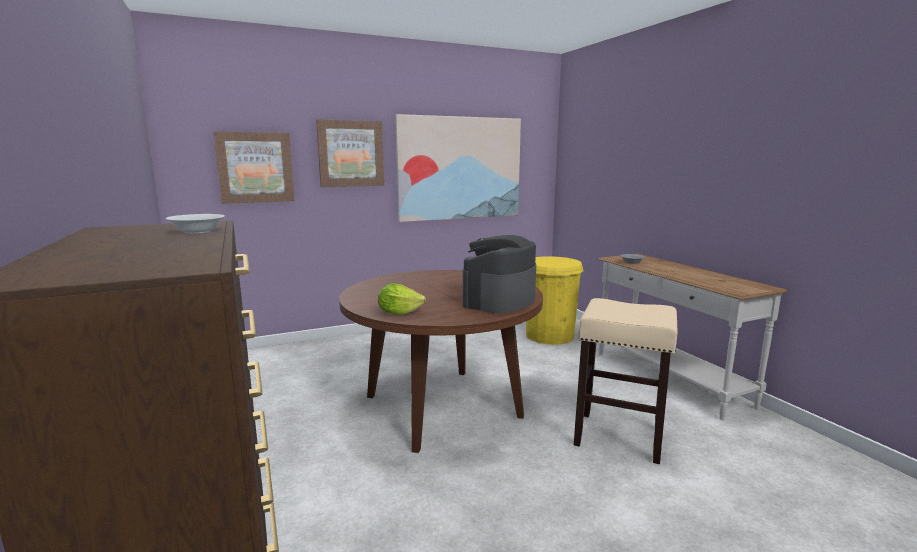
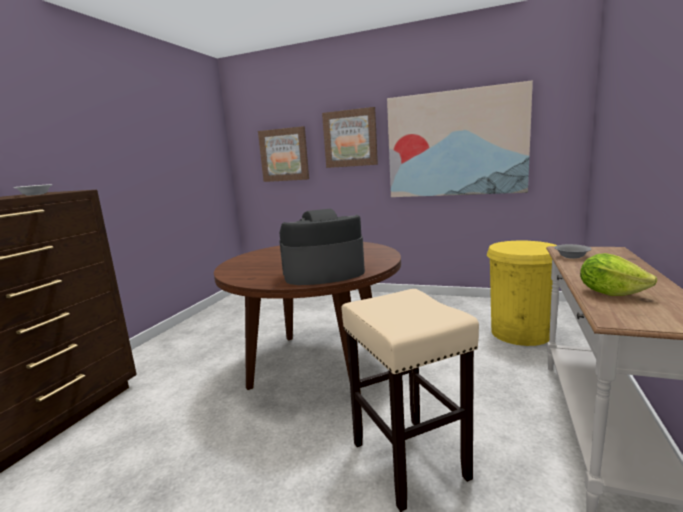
camera: 45 degrees right, 0 degrees up
(399, 313) = (237, 270): lettuce -> lettuce (610, 293)

